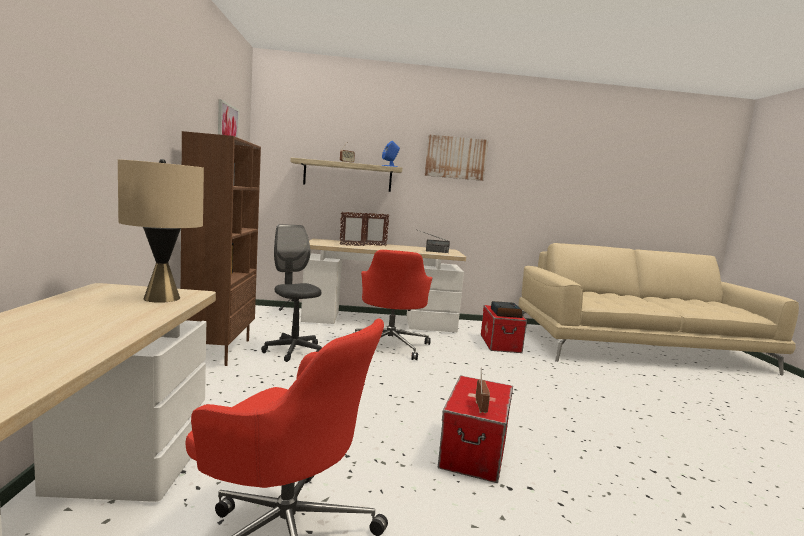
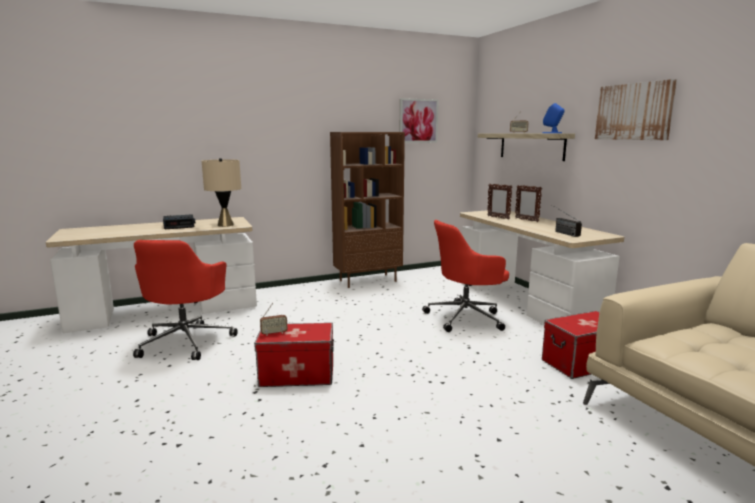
camera: 70 degrees right, 5 degrees up
(293, 351) = (398, 294): grey office chair -> none
(505, 313) = (579, 323): alarm clock -> alarm clock (179, 226)

